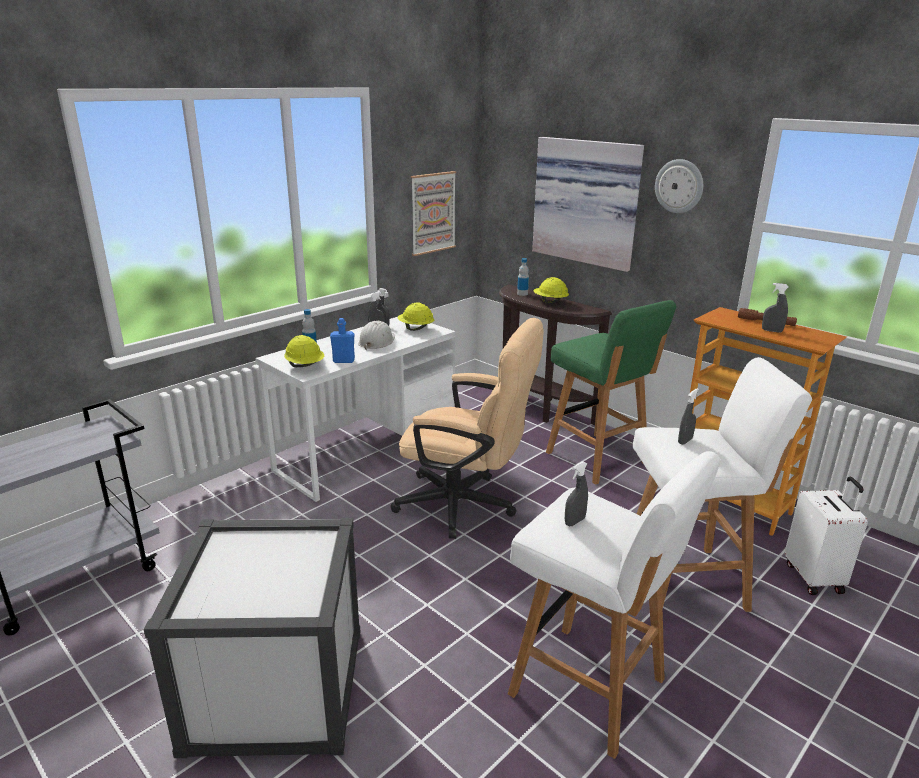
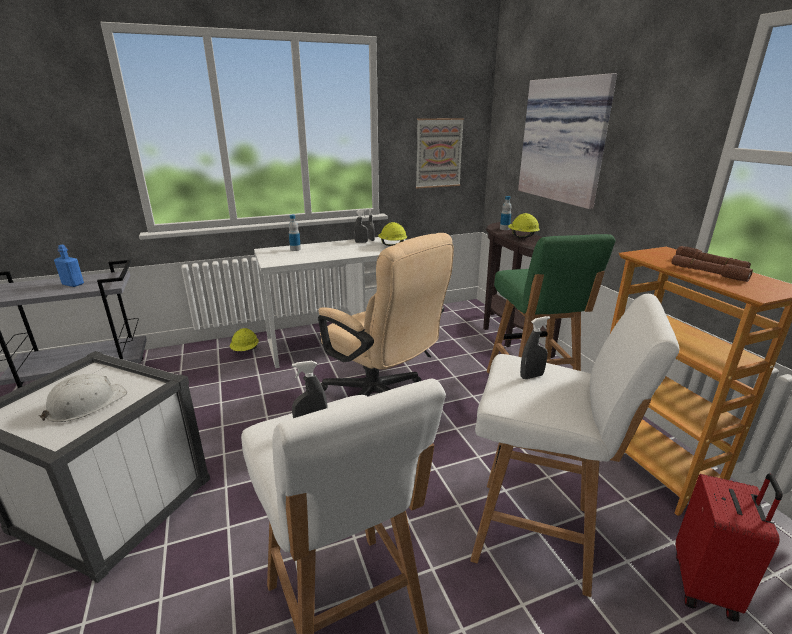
camera: 25 degrees right, 0 degrees up
(305, 366) = (277, 258): yellow hard hat -> yellow hard hat (245, 351)
(343, 361) = (308, 258): blue bottle -> blue bottle (73, 284)
(376, 342) = (350, 249): white hard hat -> white hard hat (86, 404)
(679, 186) = (648, 115): wall clock -> none
(772, 331) = (707, 273): grey spray bottle -> brown flashlight
(815, 578) = (706, 585): white suitcase -> red suitcase

